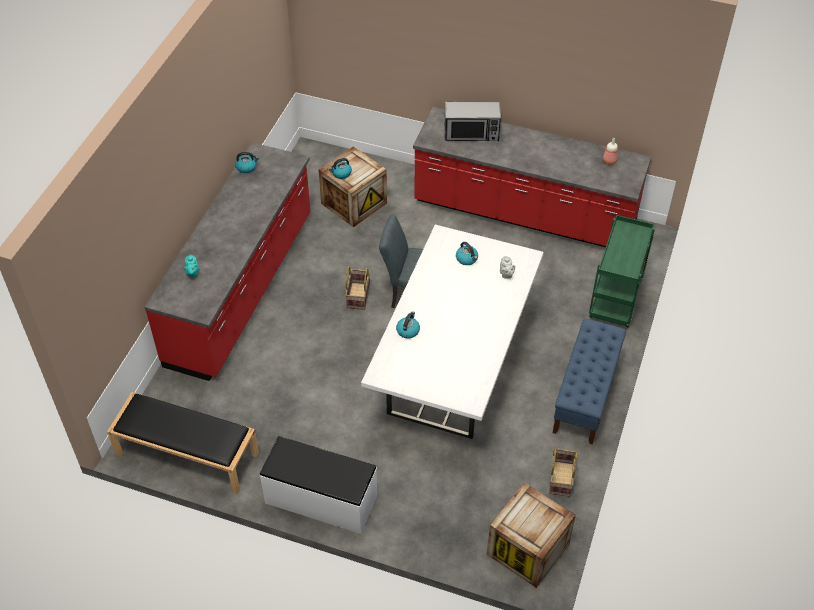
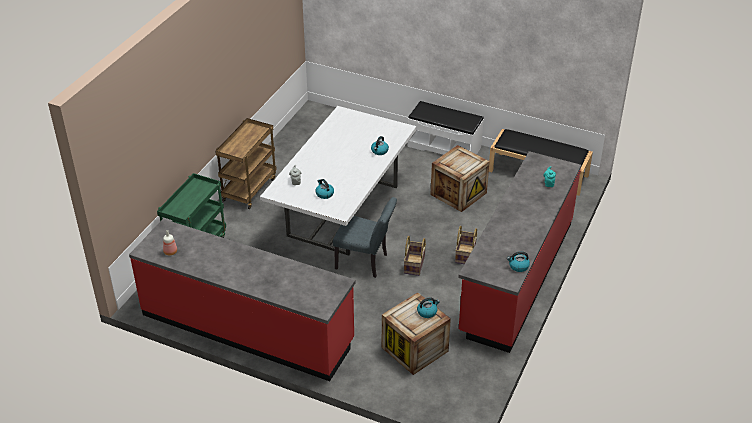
camera: 175 degrees left, 10 degrees down
(471, 133) = (294, 287): microwave -> none
(528, 549) = (316, 119): crate -> crate (458, 194)
(560, 478) = (285, 148): basket -> basket (465, 254)
(585, 396) = (249, 189): blue bench -> brown cart

